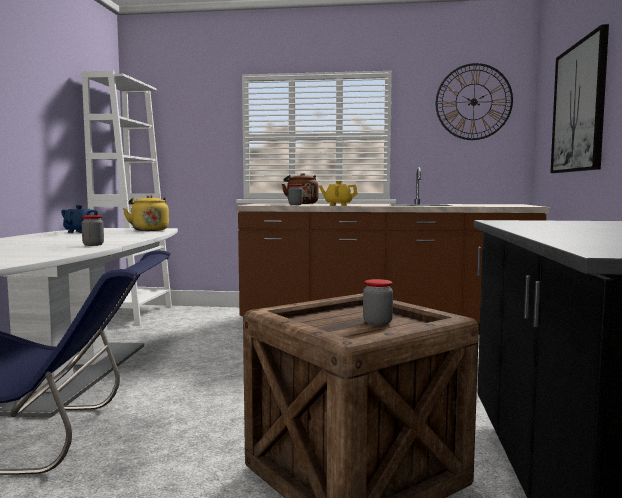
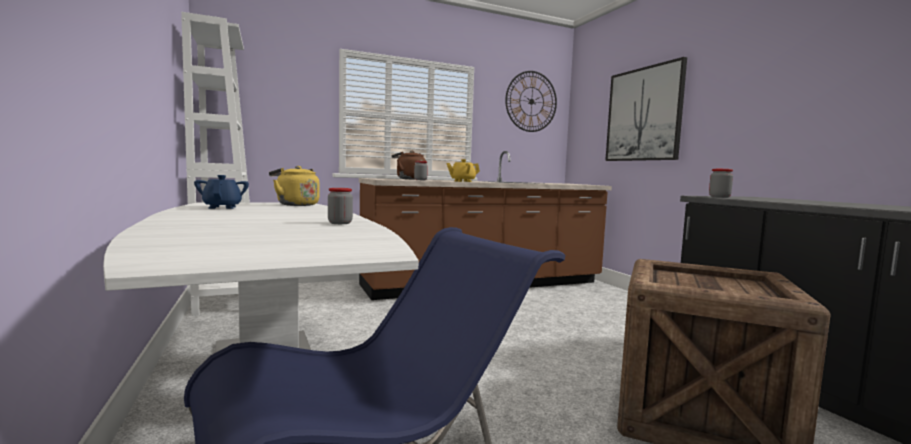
camera: 30 degrees left, 0 degrees up
(377, 323) = (723, 283): jar -> jar (719, 197)

